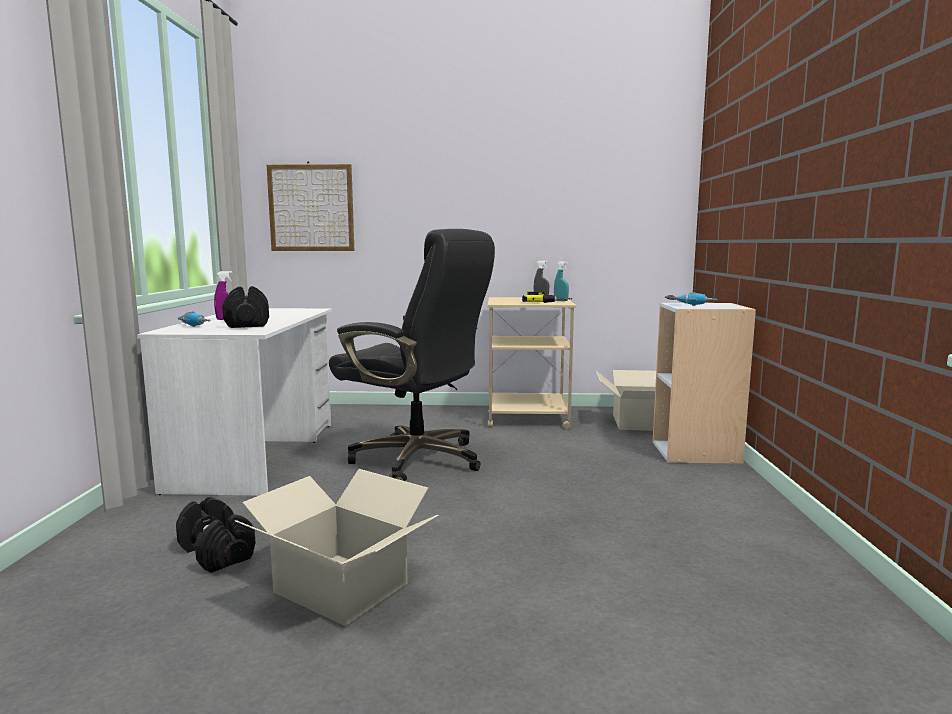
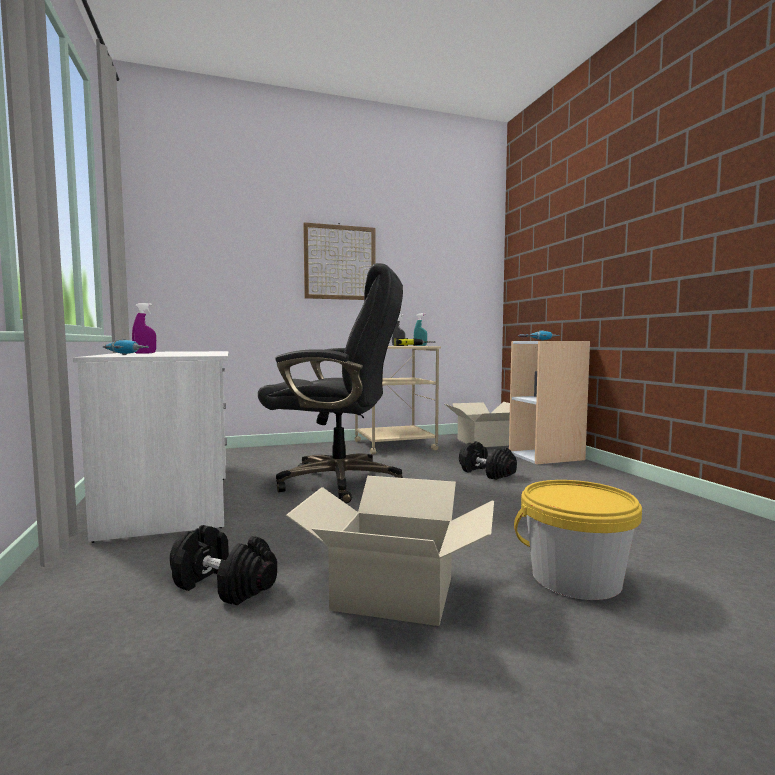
camera: 20 degrees left, 5 degrees down
(247, 324) = (180, 354): black dumbbell -> black dumbbell (486, 473)
(311, 206) = (188, 261): picture -> picture (340, 261)
(528, 608) = (575, 578): none -> yellow bucket

